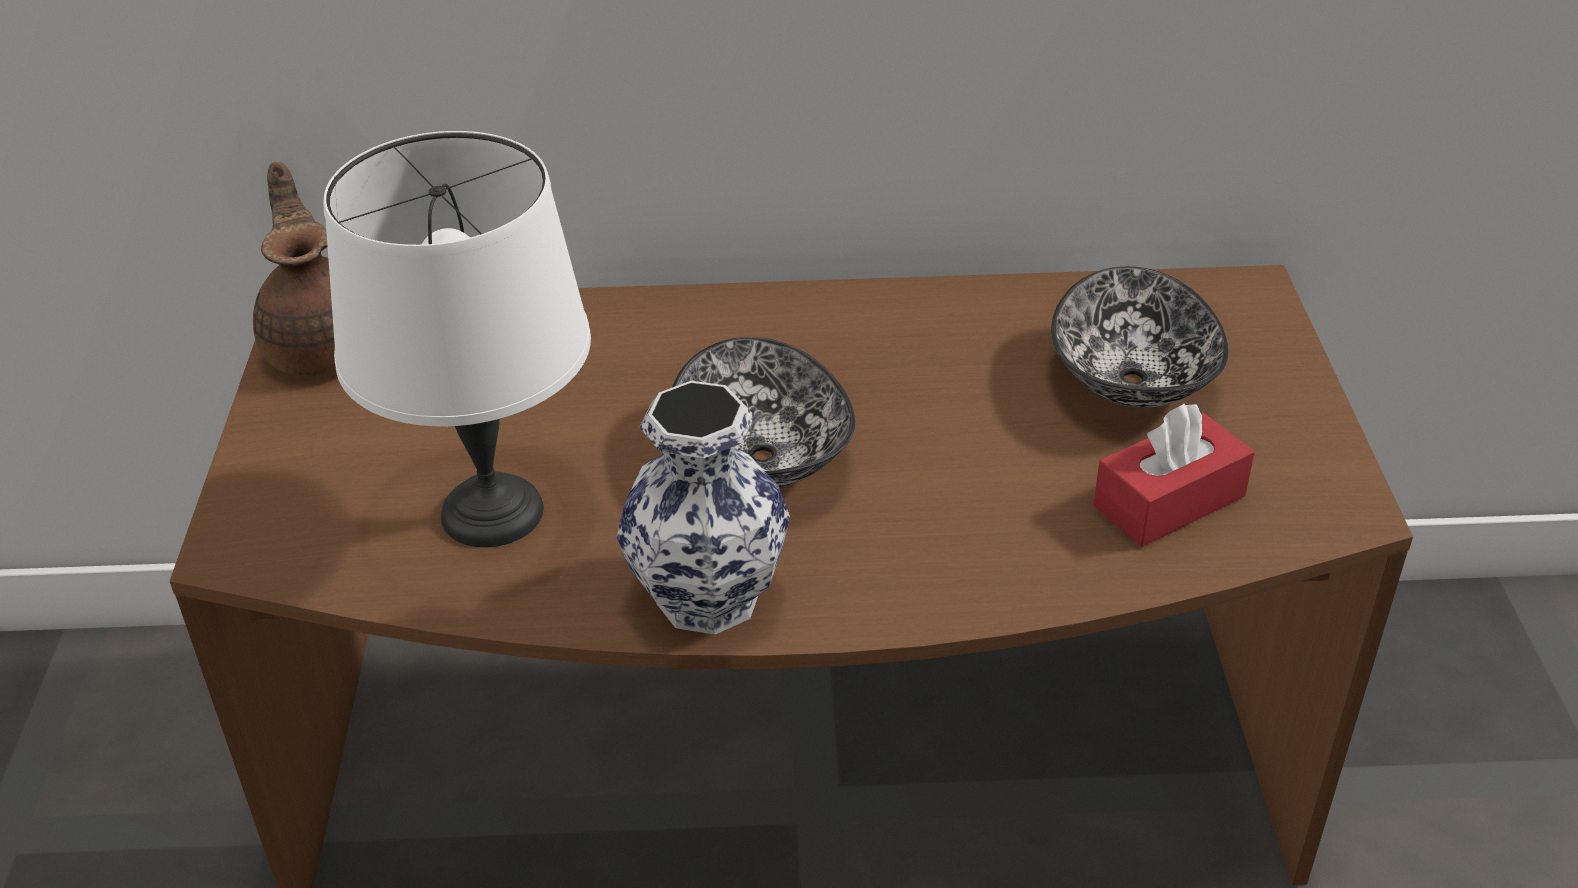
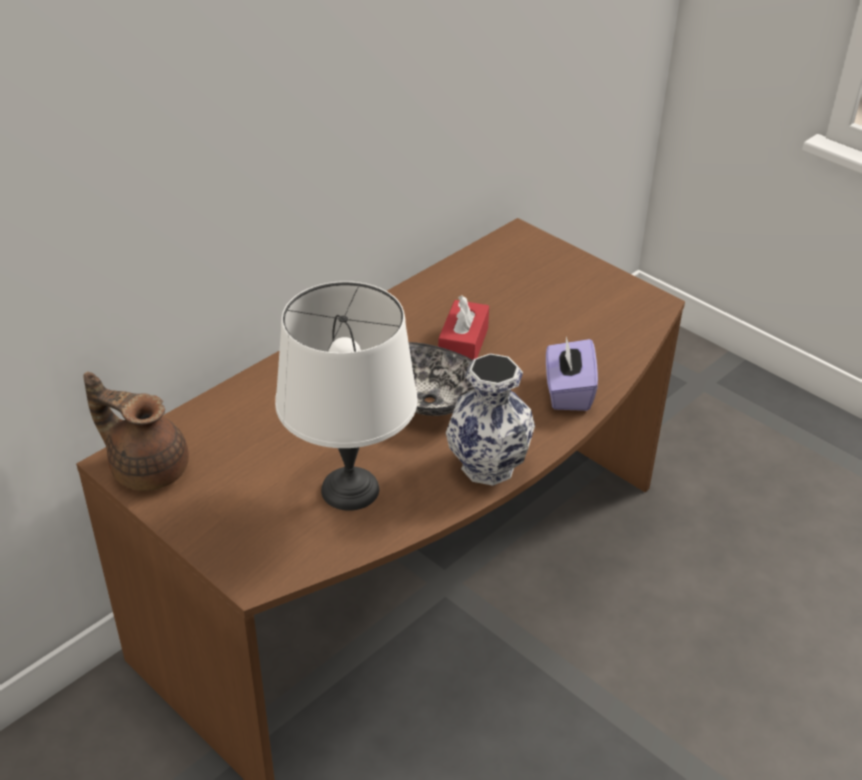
camera: 45 degrees left, 0 degrees up
(985, 564) = (568, 392): none -> purple tissue box
(1135, 380) = (526, 292): bowl -> none
(1169, 501) = (597, 332): red tissue box -> red tissue box (463, 345)

